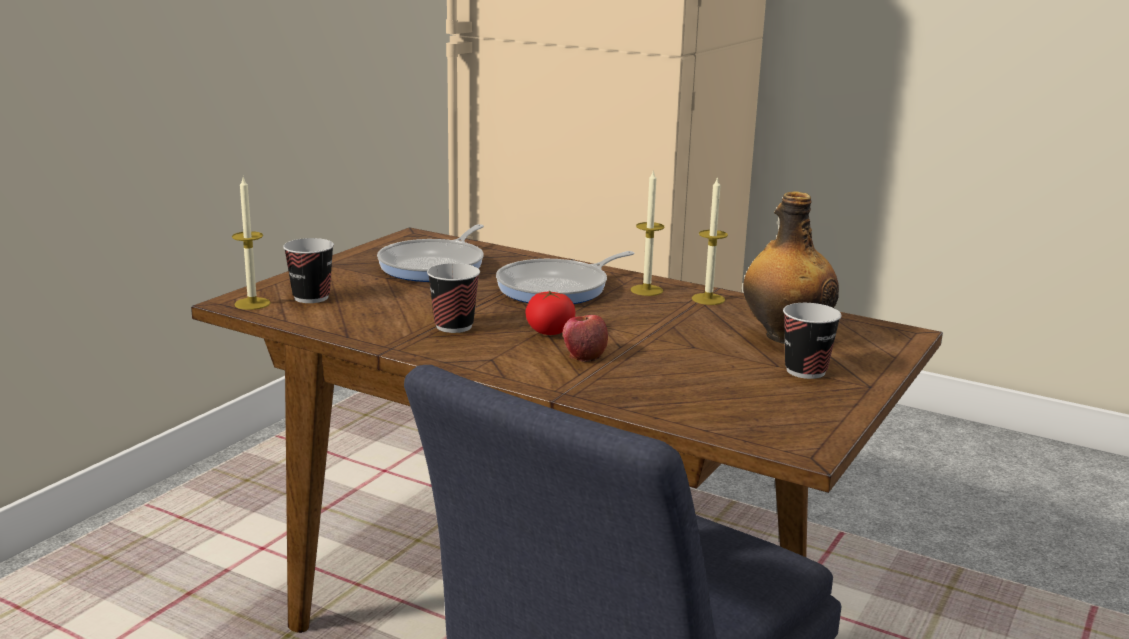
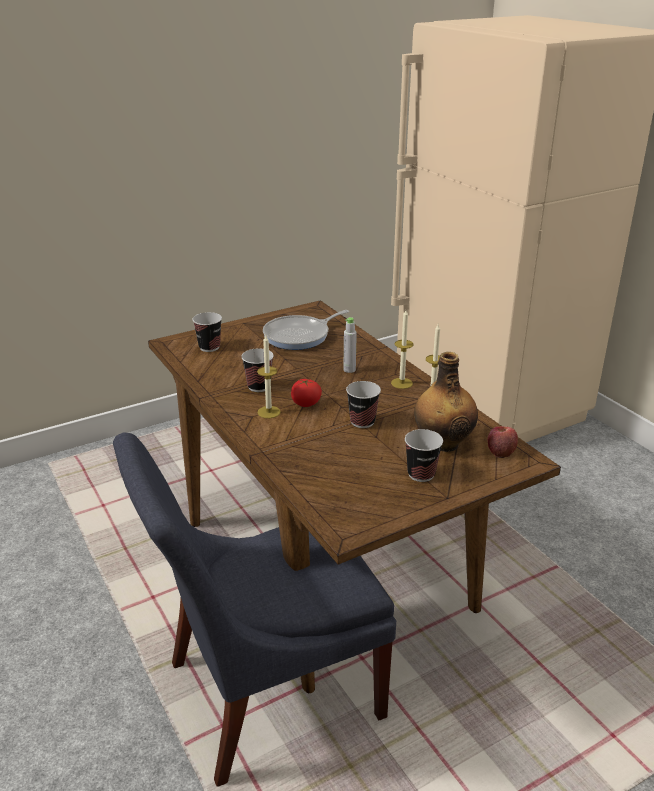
camera: 30 degrees right, 10 degrees up
(252, 303) = (176, 345): candle -> candle (269, 412)
(558, 288) = (349, 370): frying pan -> grey bottle
(584, 355) = (305, 426): apple -> apple (500, 451)
(654, 336) = (362, 422): none -> cup

